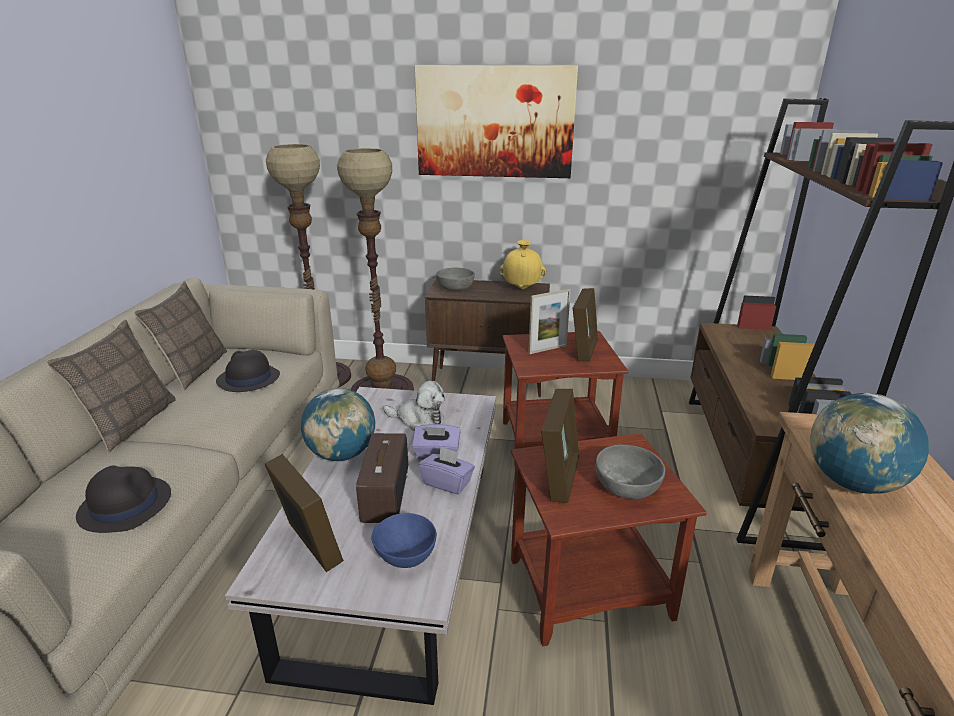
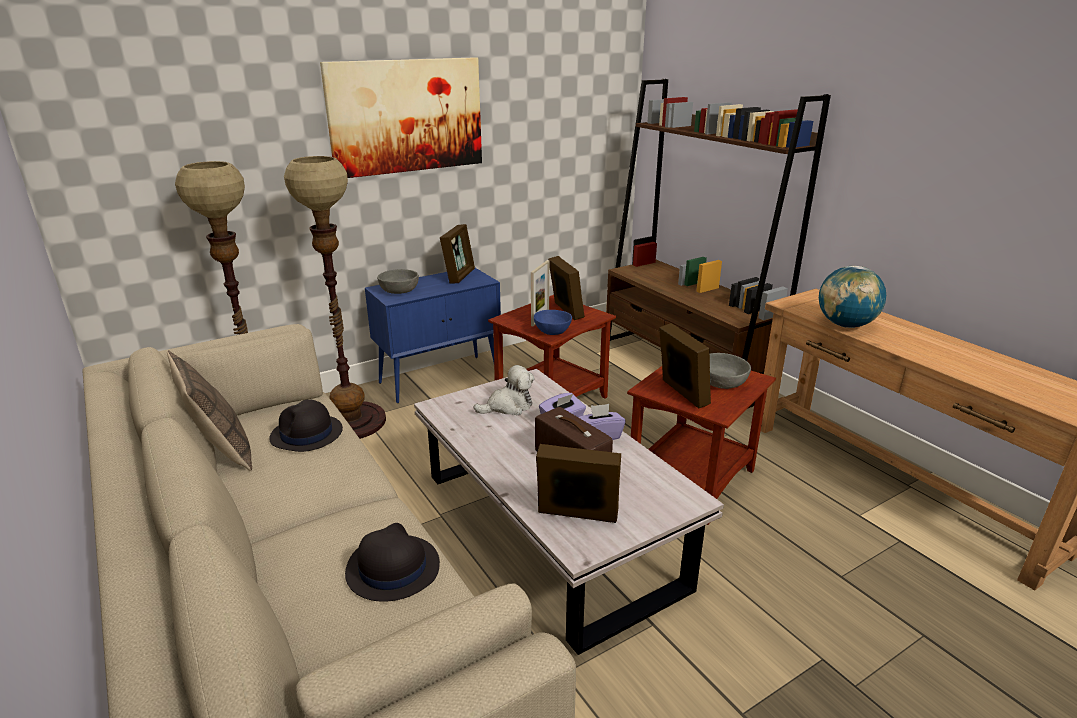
camera: 40 degrees left, 0 degrees up
(130, 423) = (246, 520): pillow -> none
(342, 454) = (492, 454): globe -> none
(405, 555) = (646, 487): blue bowl -> blue bowl (551, 332)
(489, 382) = (440, 378): brown cabinet -> blue cabinet
(522, 288) = (459, 276): yellow vase -> picture frame

